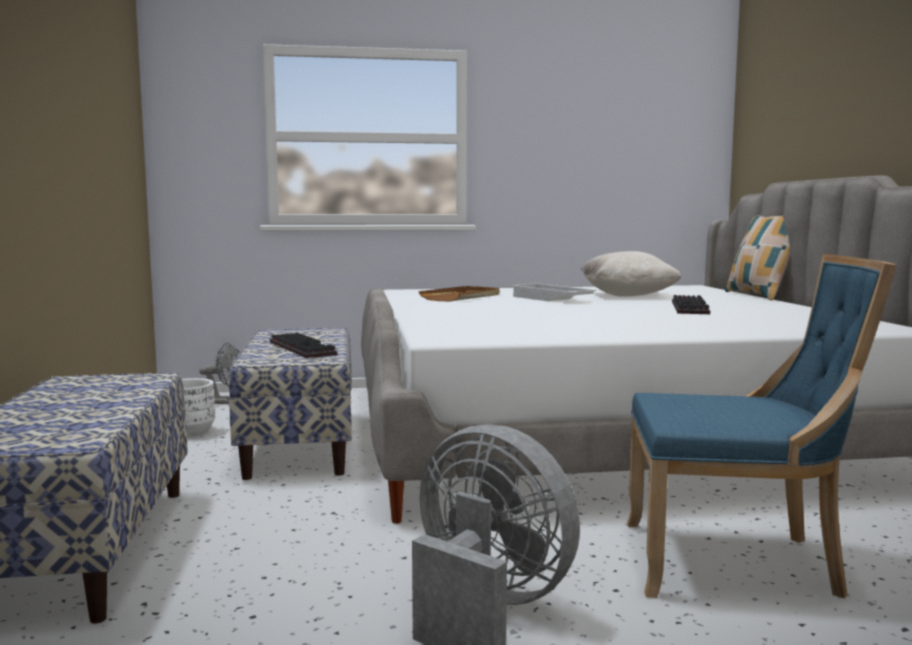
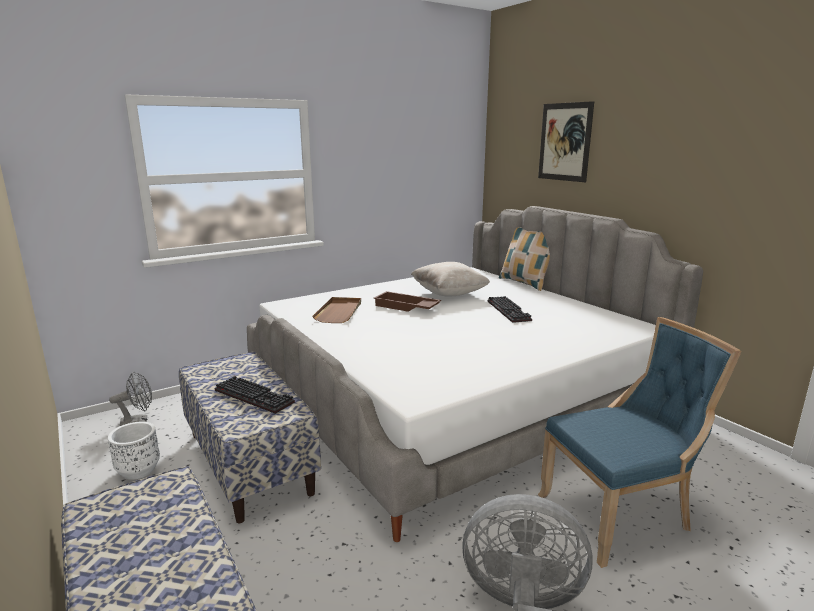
camera: 25 degrees left, 10 degrees up
(550, 299) = (406, 307): white tray -> brown tray
(822, 82) = (564, 142): none -> picture

